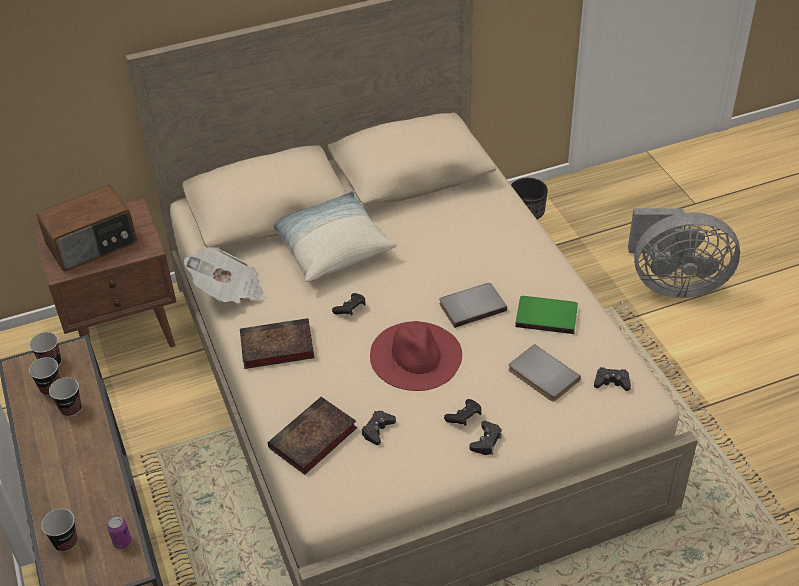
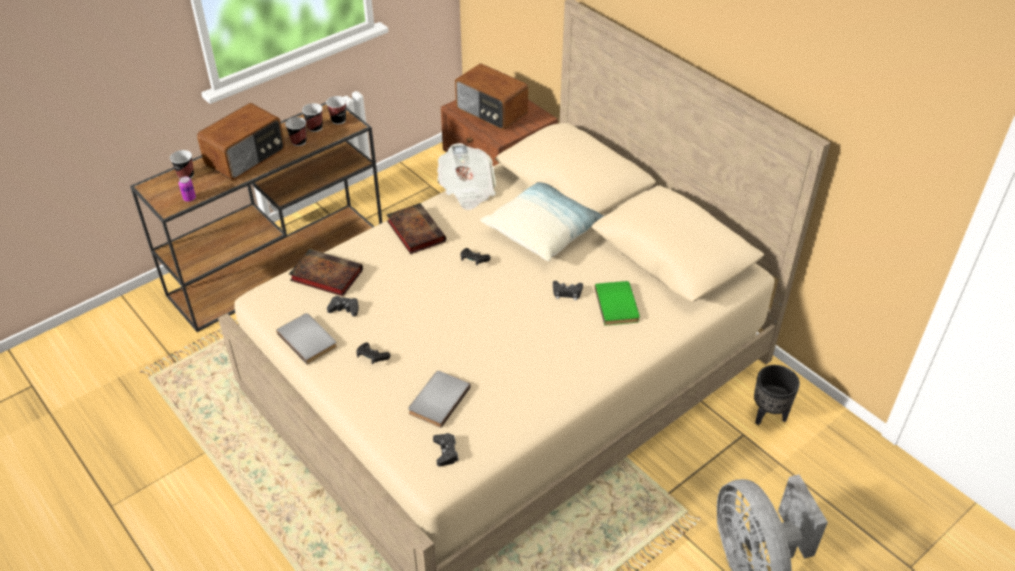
camera: 70 degrees right, 0 degrees up
(68, 468) = (246, 157): none -> radio
(416, 355) = (434, 312): red hat -> none
(471, 305) = (509, 334): grey book -> grey book (309, 339)
(486, 441) = (349, 377): black game controller -> black game controller (567, 292)
(546, 315) = (517, 389): green book -> green book (618, 304)

